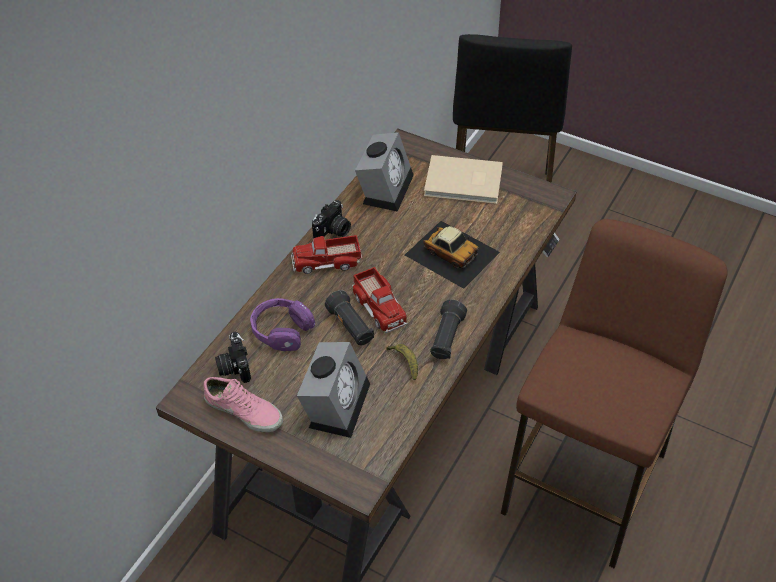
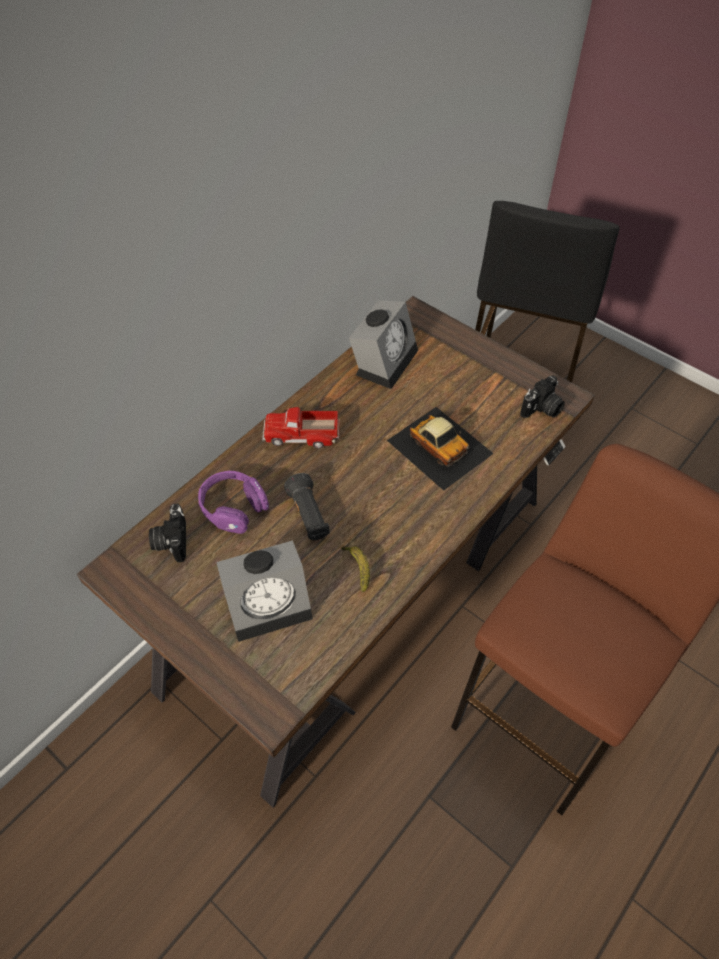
camera: 10 degrees right, 5 degrees up
(245, 410) = (169, 595): pink shoe -> none
(333, 231) = (317, 401): camera -> camera (542, 409)
(336, 402) = (271, 604): alarm clock -> alarm clock turned 45 degrees clockwise
(380, 306) = (346, 497): toy truck -> none
(446, 338) = (411, 547): black flashlight -> none
(464, 183) = (471, 367): beige book -> none

